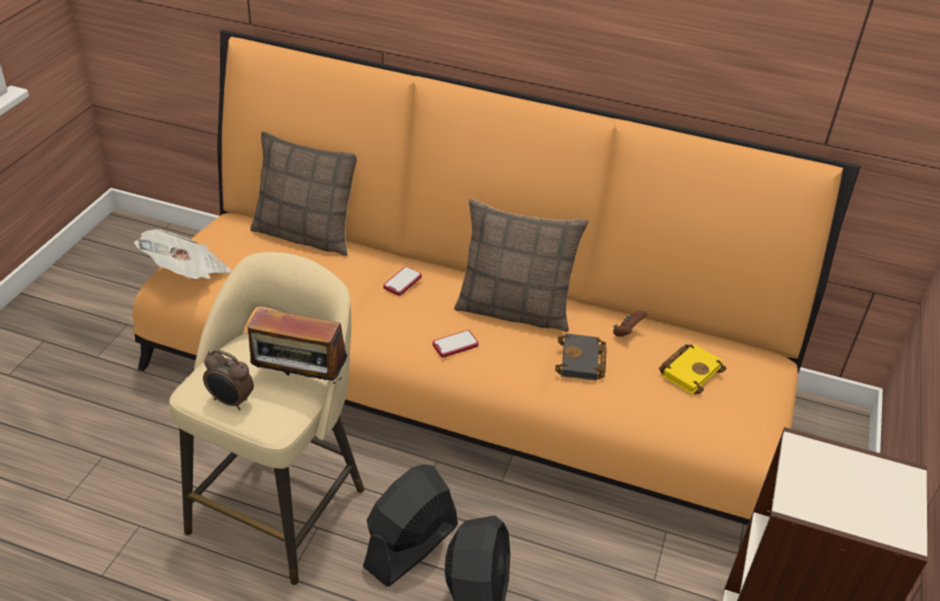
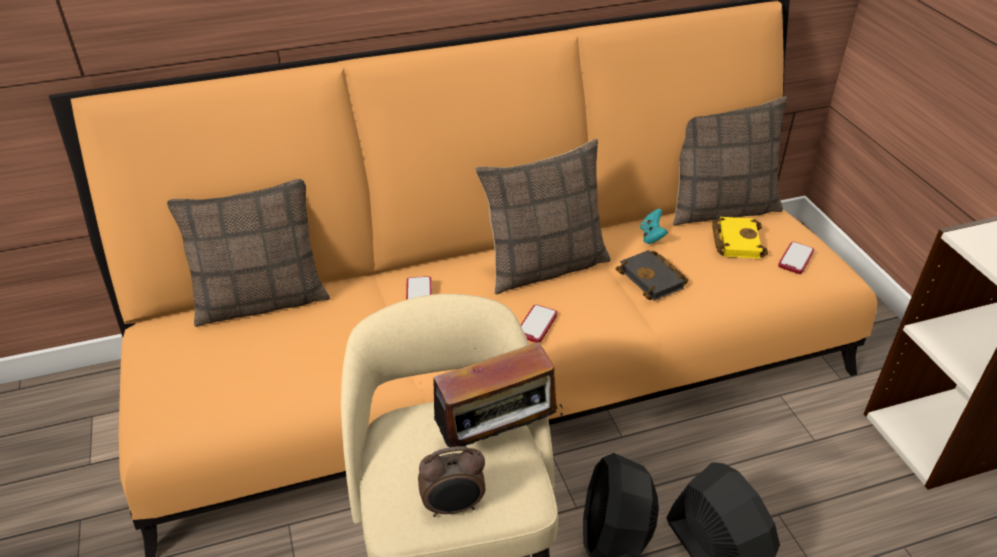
camera: 35 degrees left, 0 degrees up
(187, 273) = (178, 408): newspaper -> none
(627, 332) = (651, 236): brown game controller -> turquoise game controller
(722, 343) = (720, 208): none -> pillow
(725, 411) = (796, 259): none -> phone

